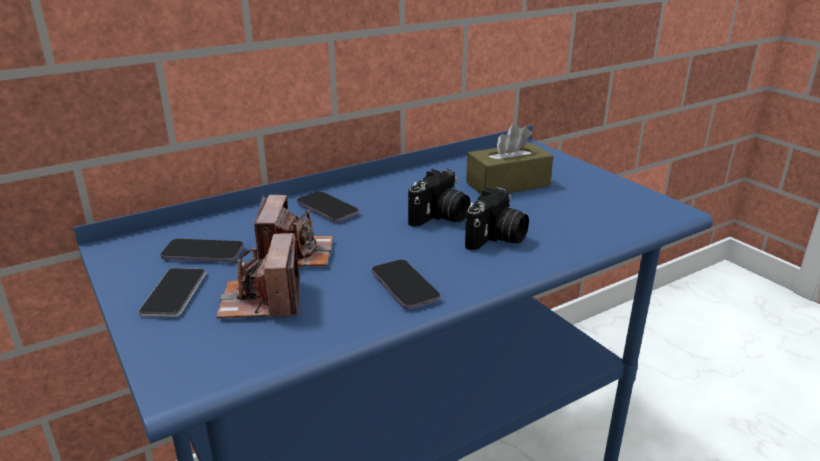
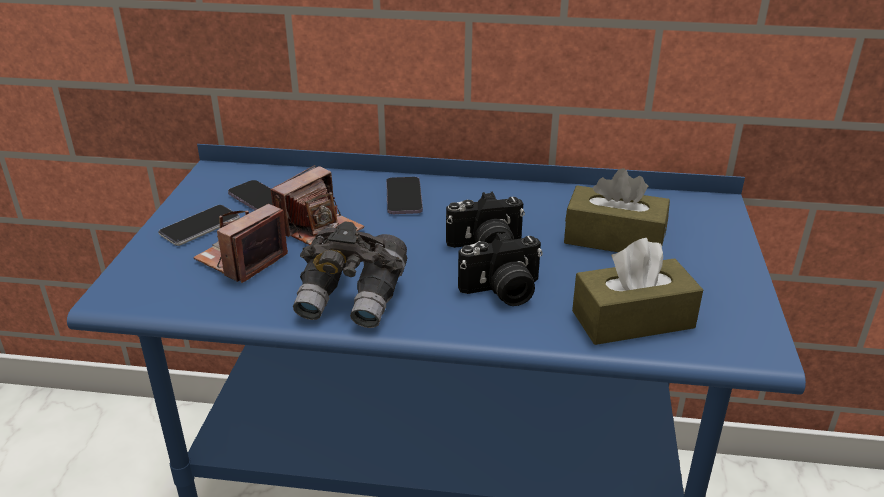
camera: 40 degrees right, 5 degrees up
(404, 286) = (353, 298): phone -> grey binoculars
(592, 222) = (632, 319): none -> brown tissue box

